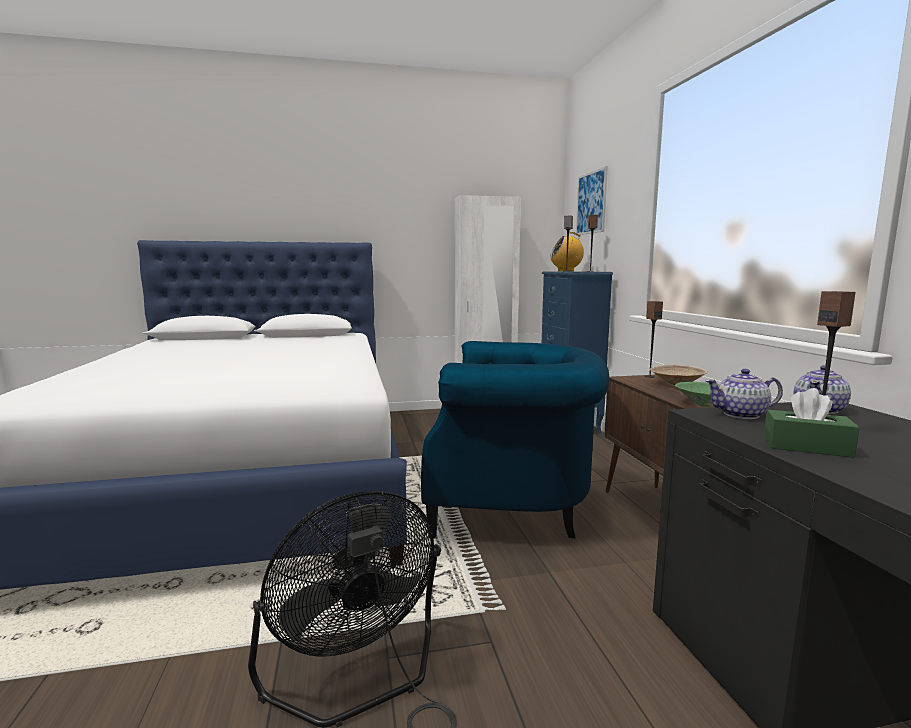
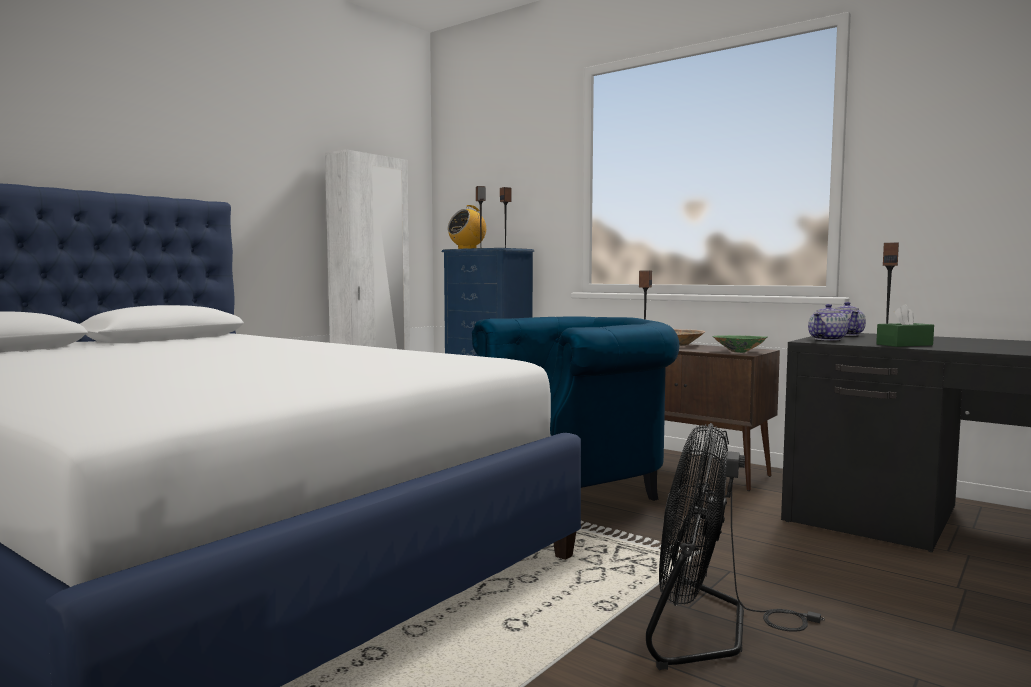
camera: 40 degrees left, 5 degrees down
(591, 203) = (486, 174): picture -> none

